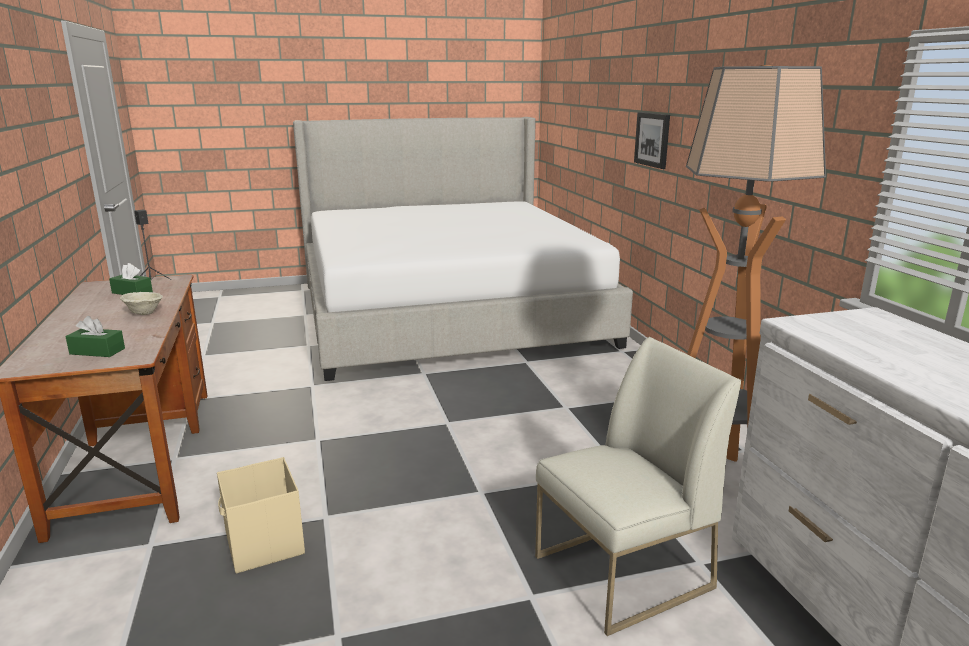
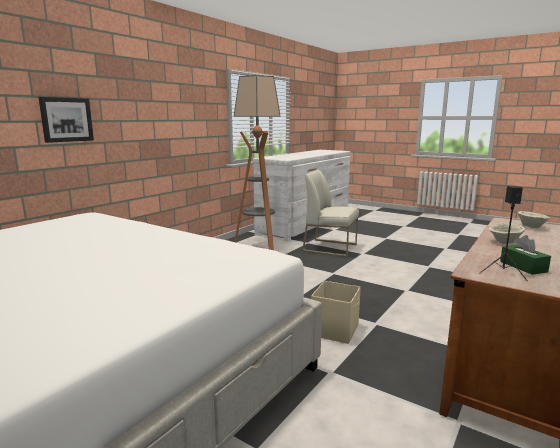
camera: 130 degrees left, 5 degrees down
(97, 351) = (530, 227): green tissue box -> beige bowl
(264, 544) = (441, 292): beige storage box -> beige storage box (335, 330)

